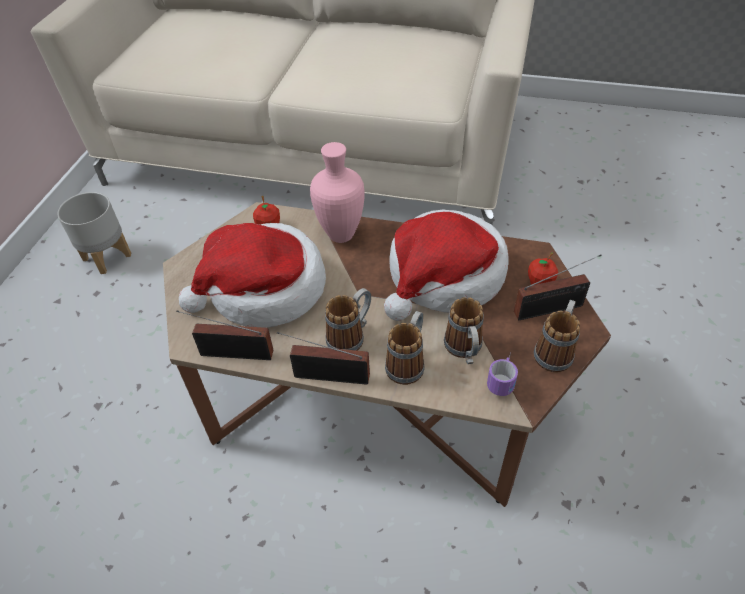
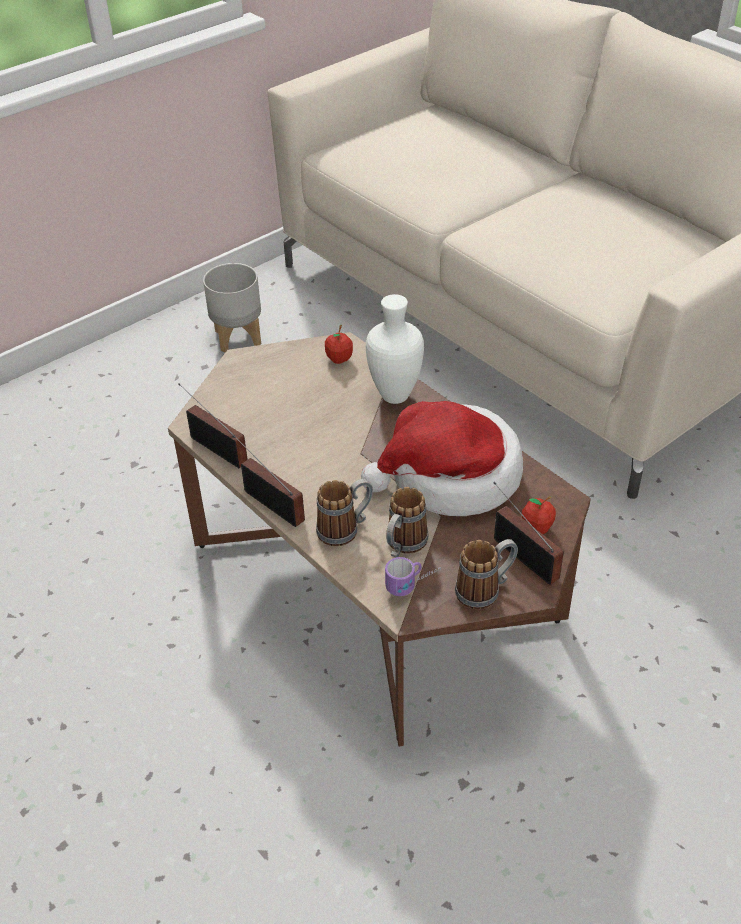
camera: 35 degrees right, 5 degrees down
(264, 290) = (285, 410): hat -> none
(340, 234) = (395, 395): pink vase -> white vase
(351, 336) = (320, 483): mug -> none
(552, 309) = (523, 555): radio -> radio turned 150 degrees counterclockwise

